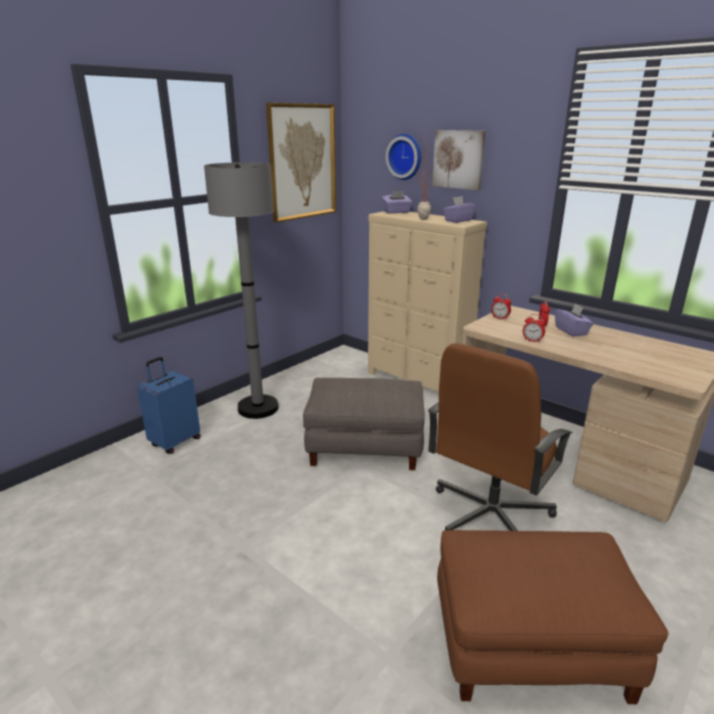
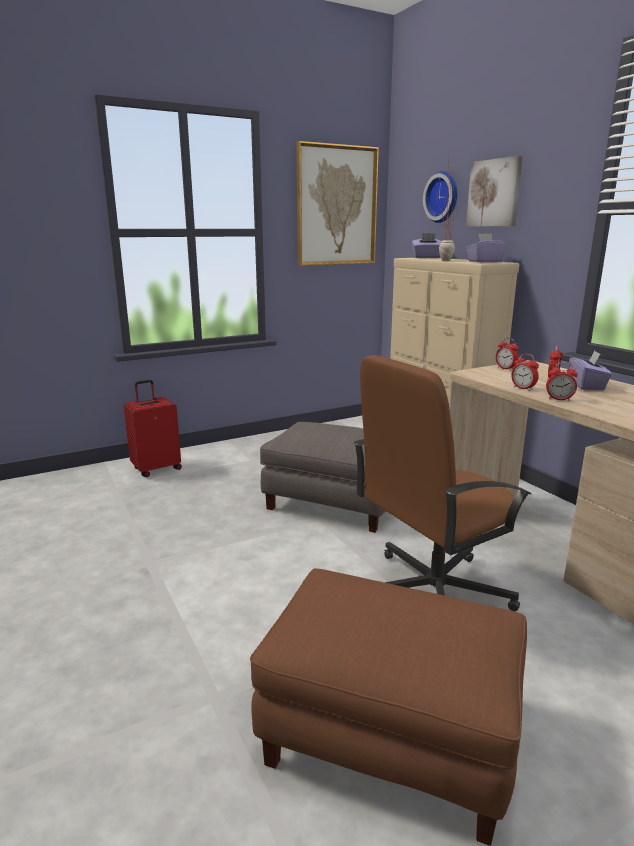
camera: 20 degrees right, 5 degrees down
(175, 442) = (156, 469): blue suitcase -> red suitcase
(258, 408) = (252, 453): grey floor lamp -> none
(566, 350) = (559, 399): none -> alarm clock

